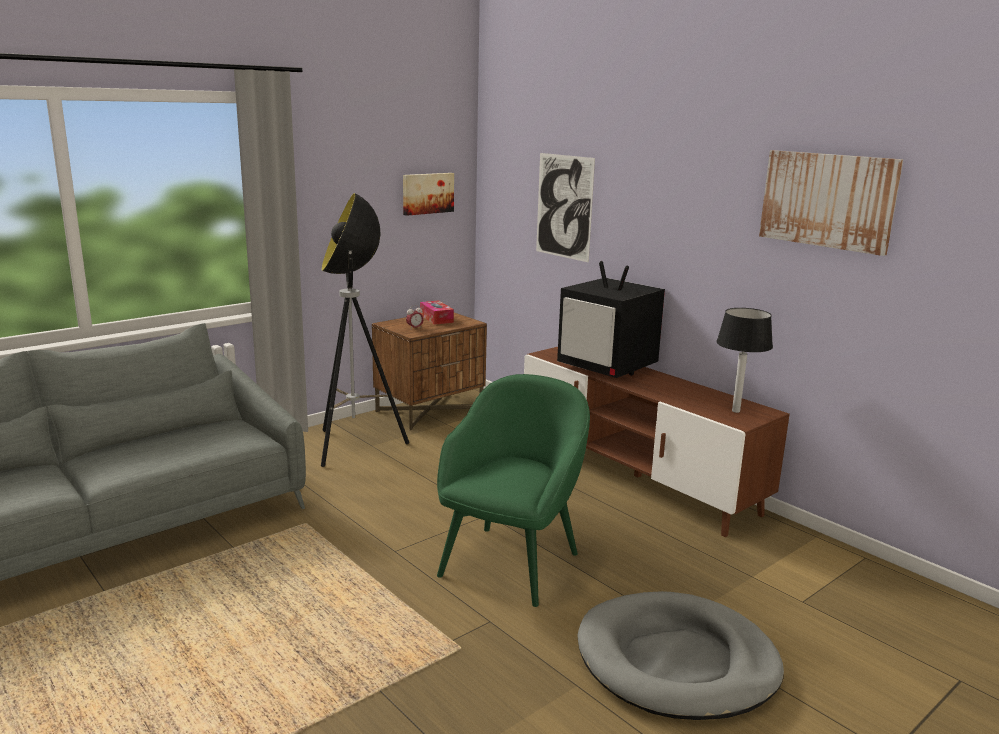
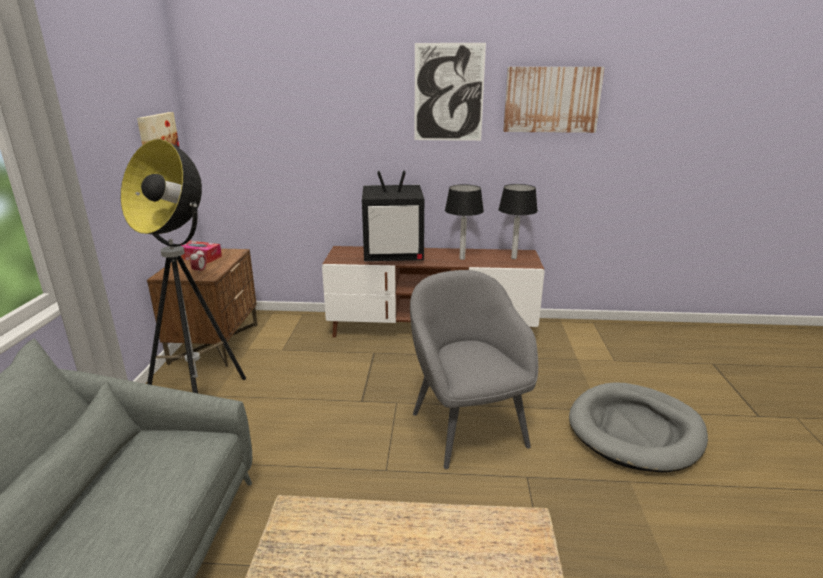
camera: 45 degrees left, 5 degrees up
(511, 562) = (467, 427): green armchair -> grey armchair
(564, 206) = (305, 131): picture -> picture (448, 93)
(672, 392) = (462, 258): none -> table lamp

